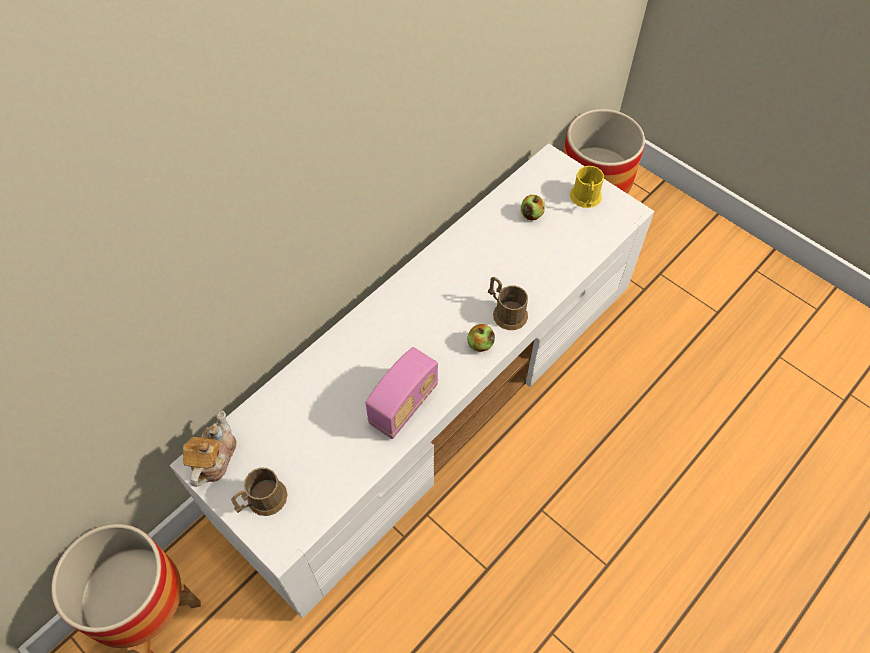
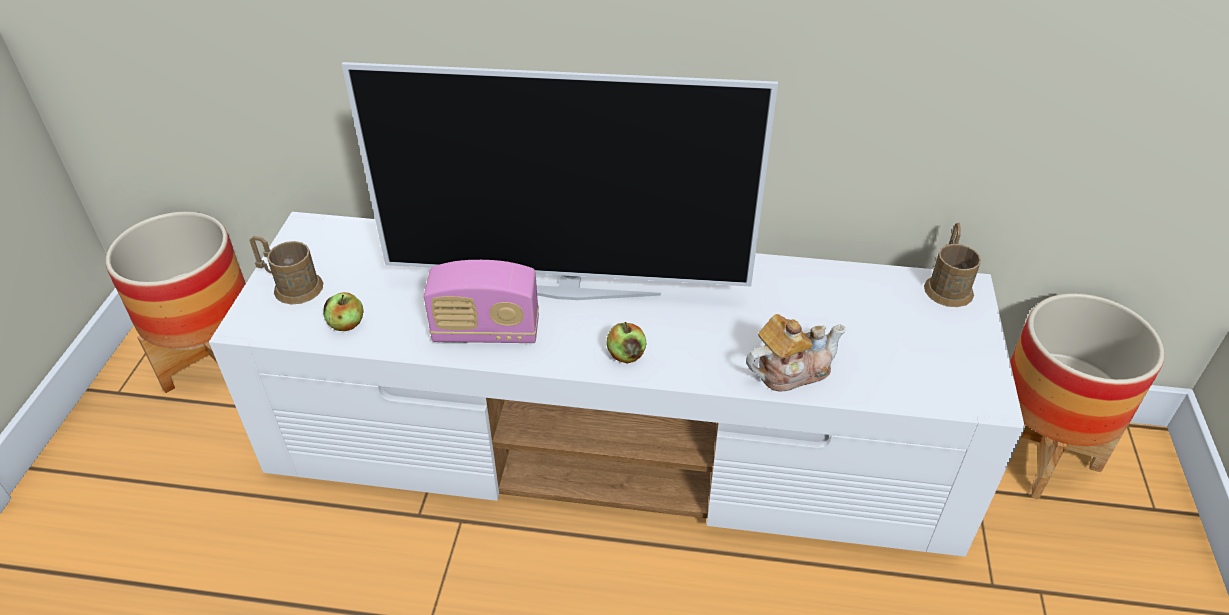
camera: 55 degrees right, 15 degrees down
(213, 458) = (317, 233): teapot -> teapot (790, 370)
(399, 339) = (569, 287): none -> television
(506, 312) = (694, 356): brown mug -> brown mug (947, 285)
(531, 214) = (862, 310): apple -> apple (346, 324)
(585, 199) = (950, 348): yellow mug -> none

